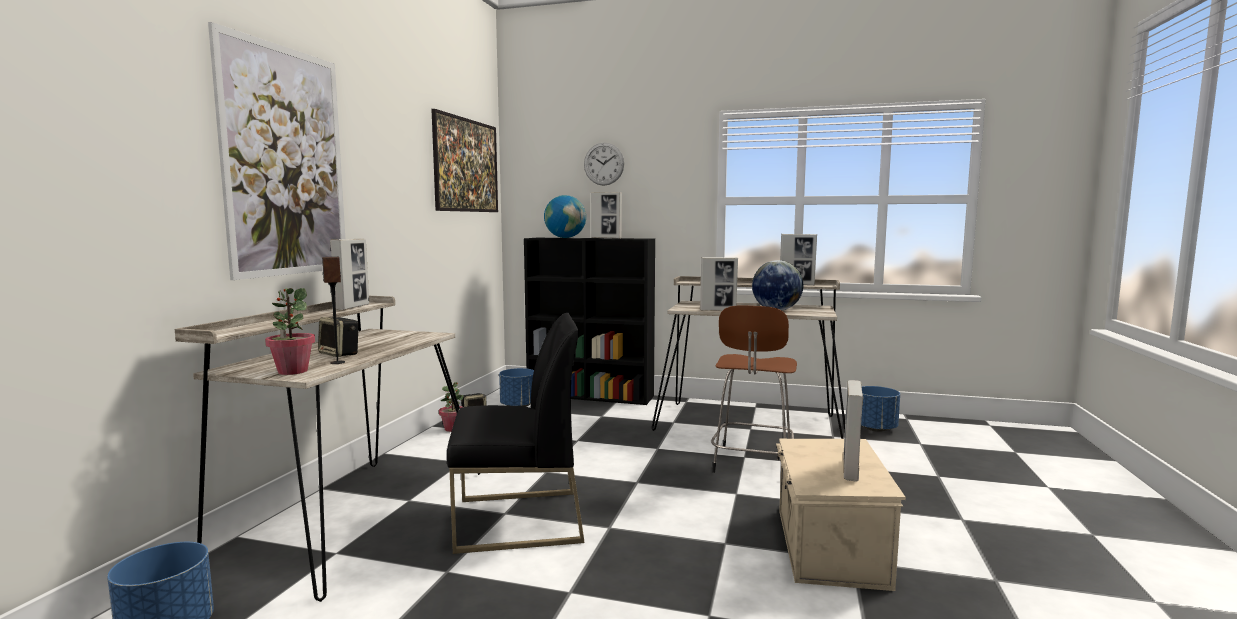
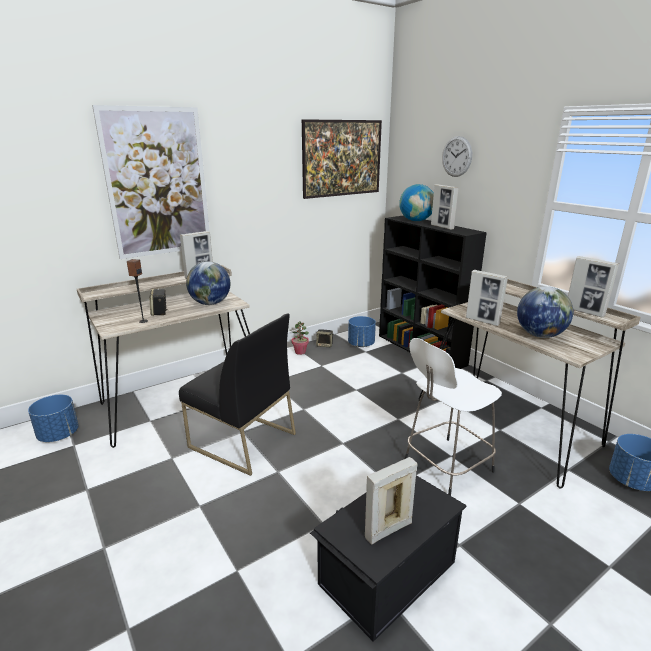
camera: 40 degrees right, 15 degrees up
(292, 371) = (114, 324): potted plant -> none
(398, 339) = (210, 303): none -> globe
(752, 465) = (446, 466): brown stool -> white stool
(828, 547) = (385, 572): beige storage box -> black storage box

